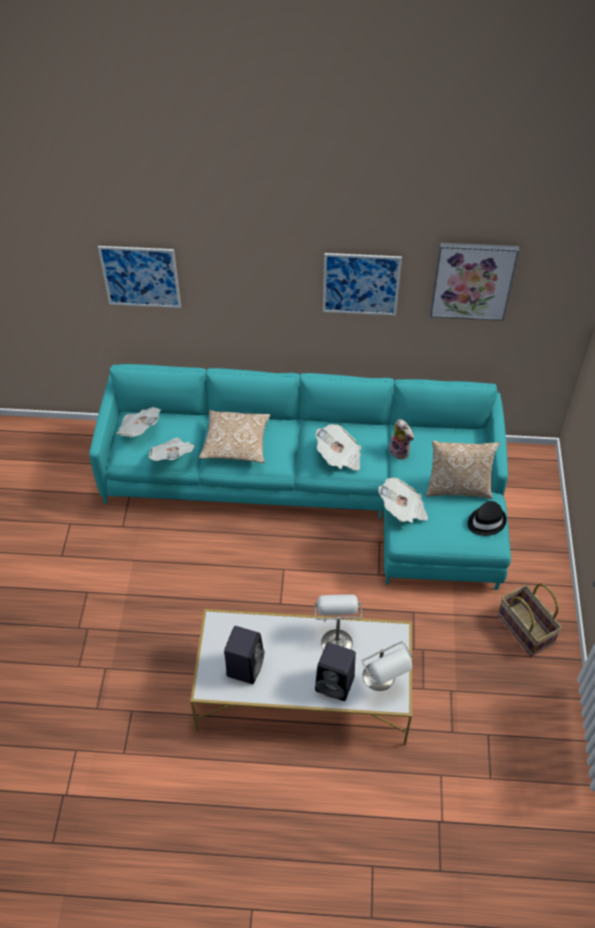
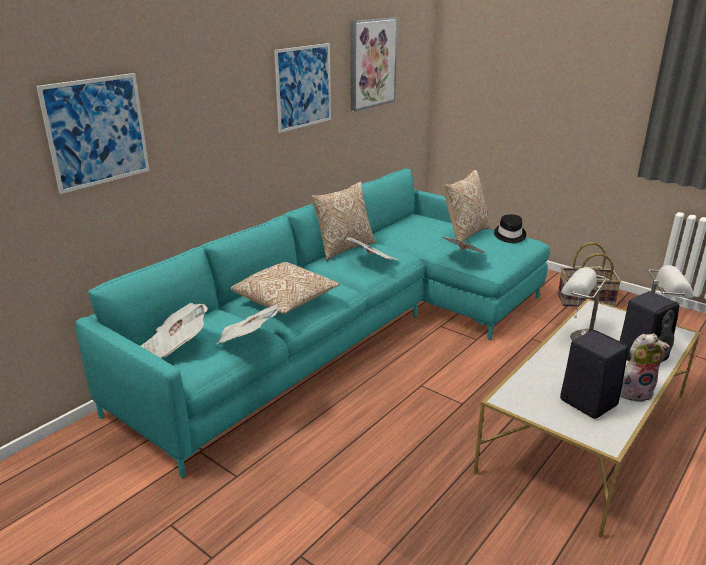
camera: 55 degrees left, 25 degrees down
(352, 425) = (343, 248): none -> pillow
(400, 451) = (398, 242): plush toy -> plush toy (635, 392)

